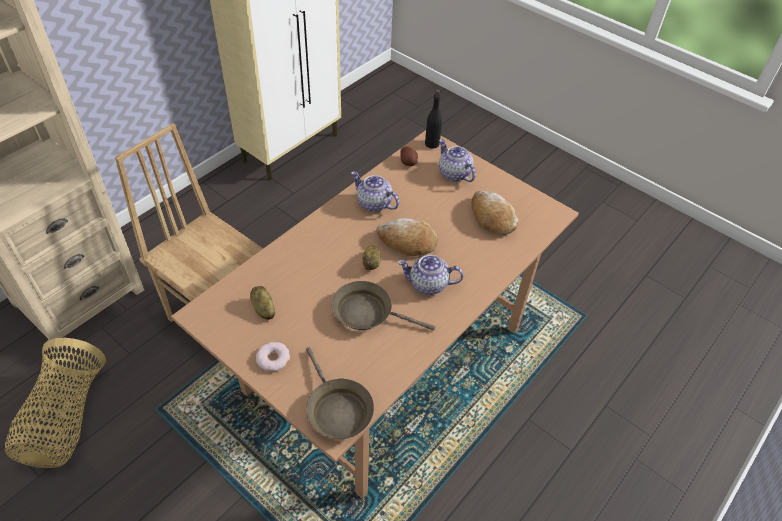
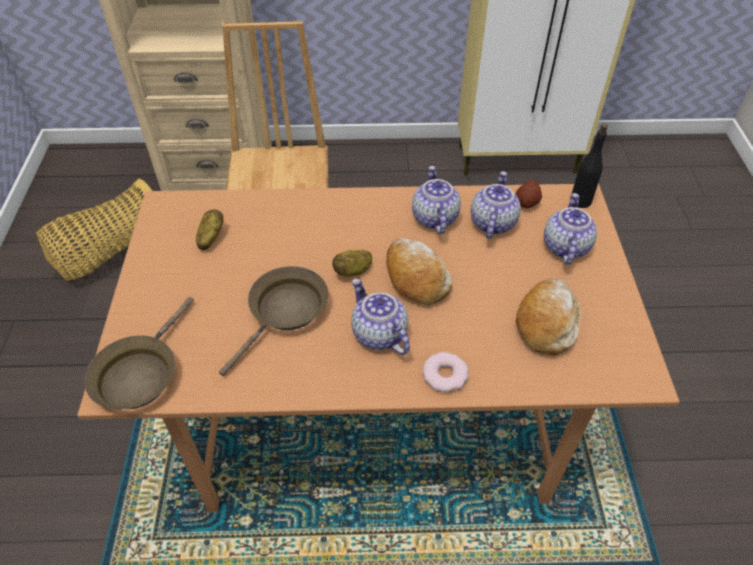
camera: 50 degrees right, 0 degrees up
(273, 358) = (159, 285): donut -> donut (445, 375)
(367, 313) = (285, 312): brown frying pan -> brown frying pan turned 60 degrees clockwise
(405, 185) = (492, 222): none -> teapot

